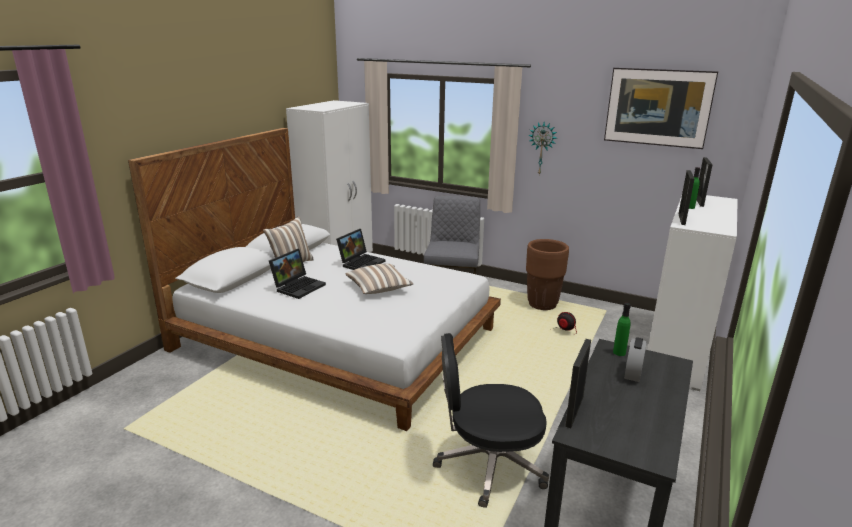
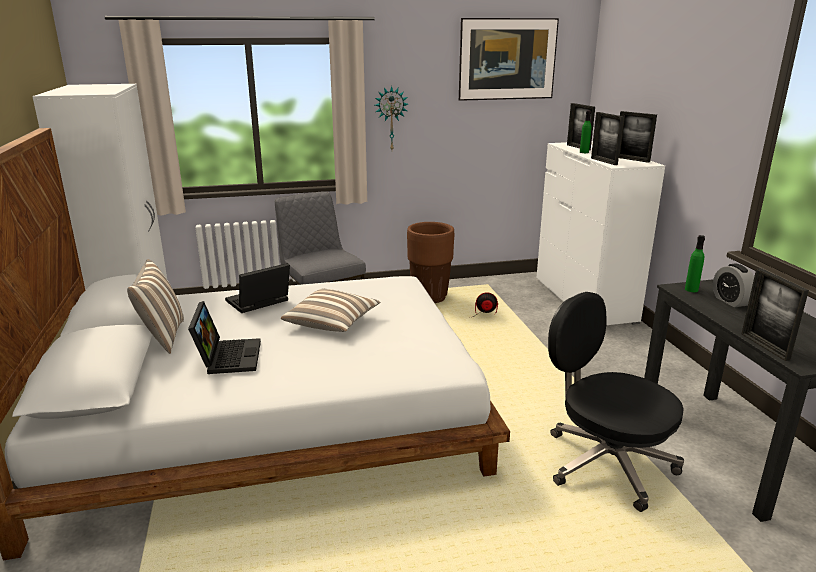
camera: 40 degrees left, 0 degrees up
(361, 262) = (258, 303): laptop -> laptop turned 120 degrees counterclockwise
(488, 465) = (605, 463): black office chair -> black office chair turned 90 degrees clockwise
(717, 223) = (632, 159): none -> picture frame

